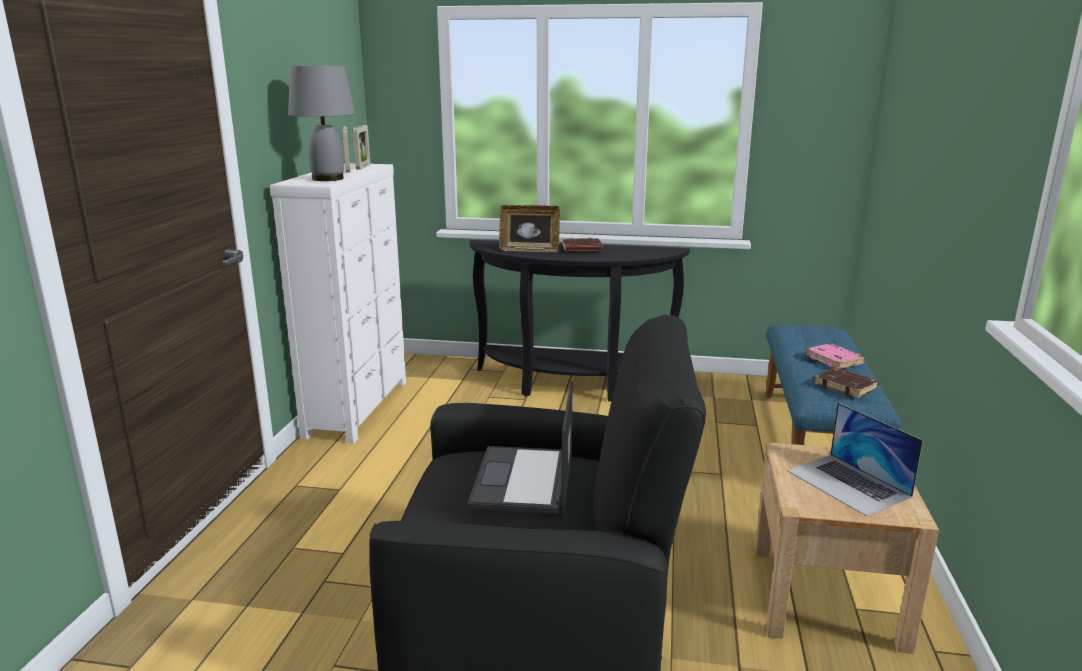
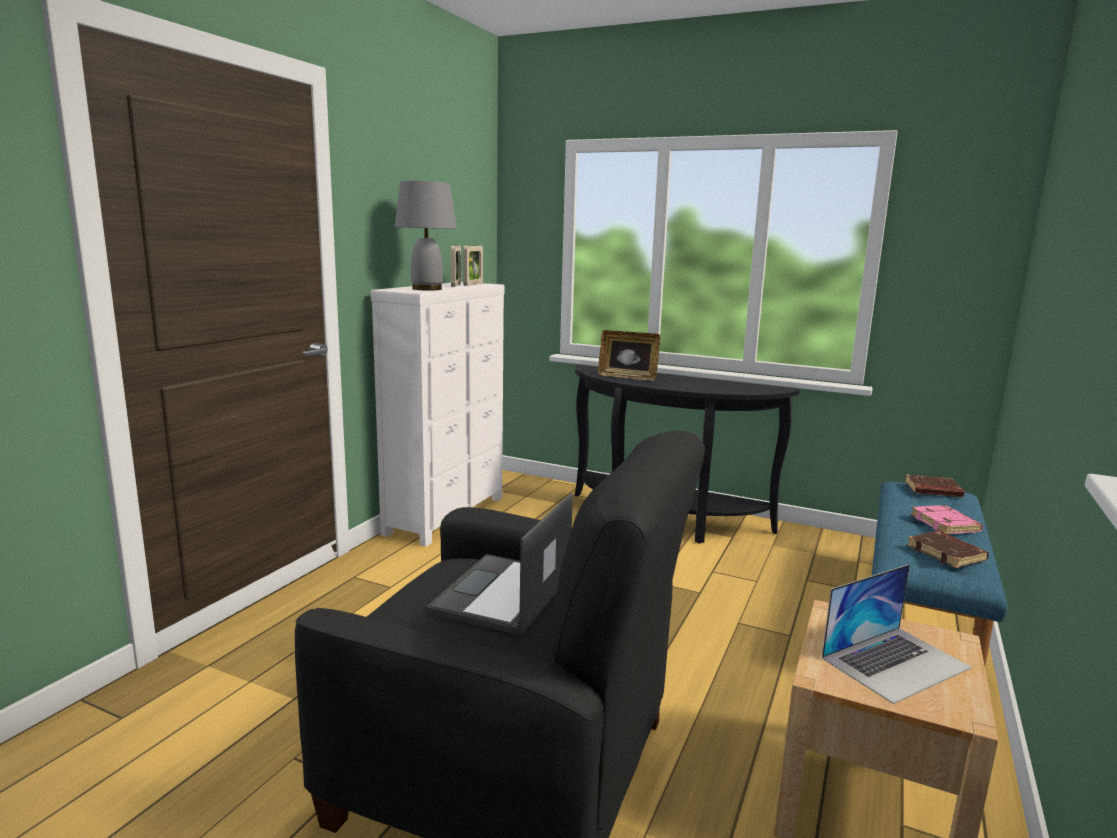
camera: 15 degrees right, 5 degrees down
(581, 249) = (681, 380): brown book -> brown book (932, 490)
(848, 484) = (895, 662): laptop -> laptop turned 105 degrees counterclockwise

